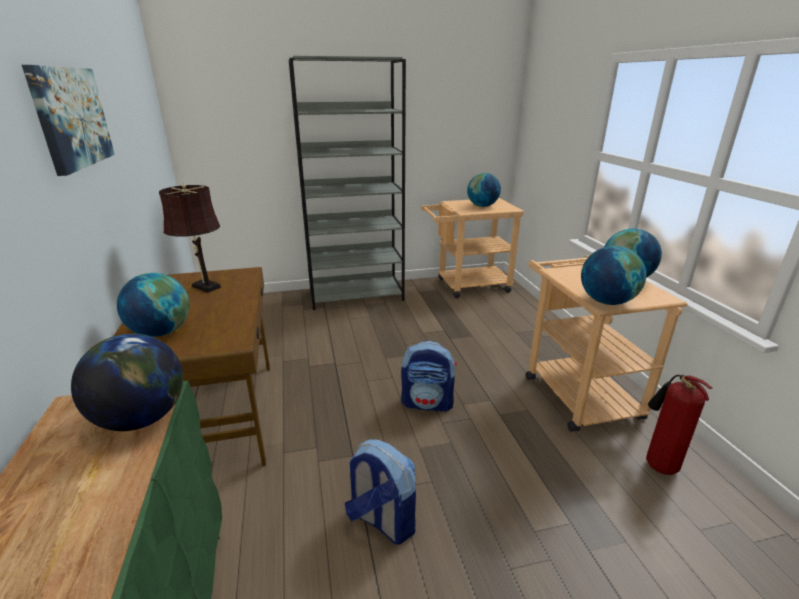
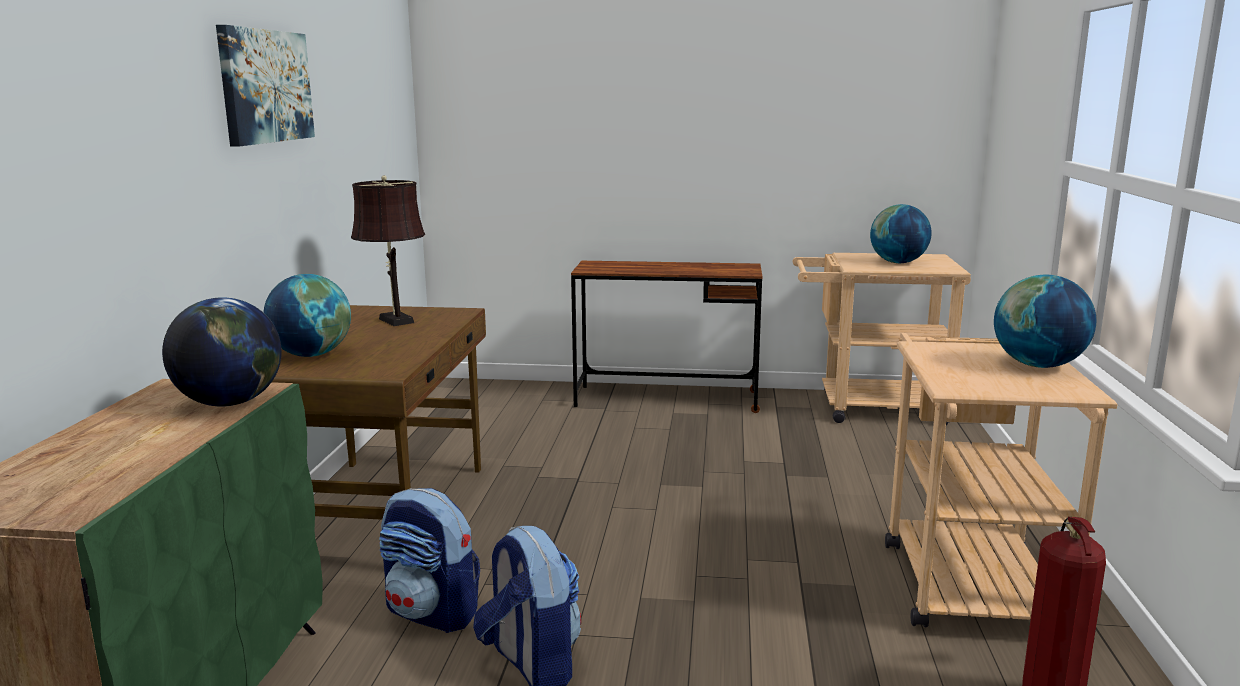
camera: 20 degrees right, 10 degrees down
(356, 295) = (667, 399): grey bookcase -> brown desk
(428, 403) = (690, 548): backpack -> backpack (433, 613)
(606, 301) = (962, 385): globe -> none

